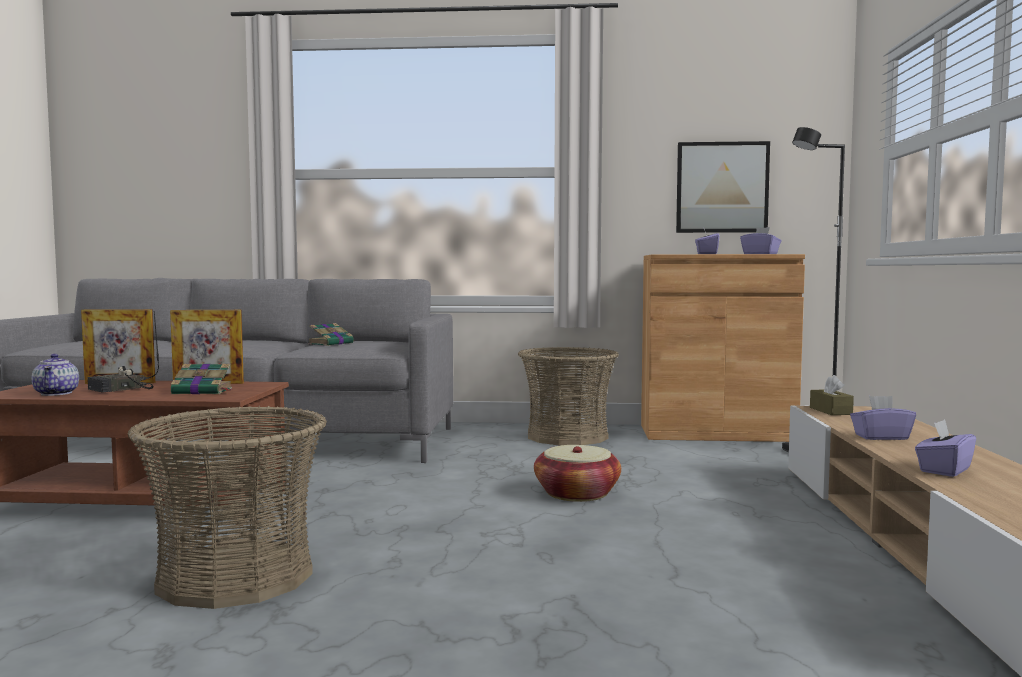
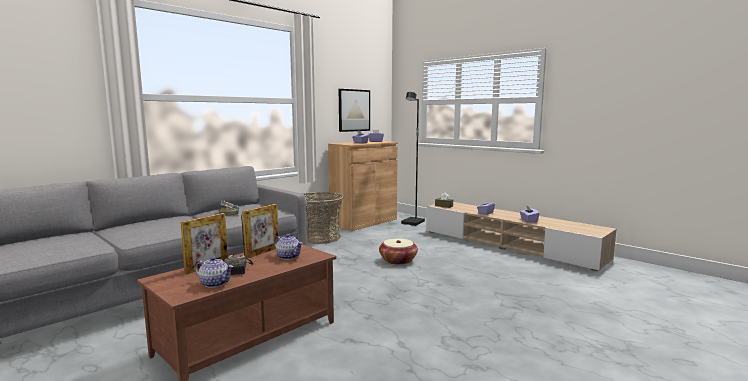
camera: 50 degrees left, 5 degrees up
(203, 391) = (288, 257): book -> teapot
(235, 576) = (403, 337): basket -> none

